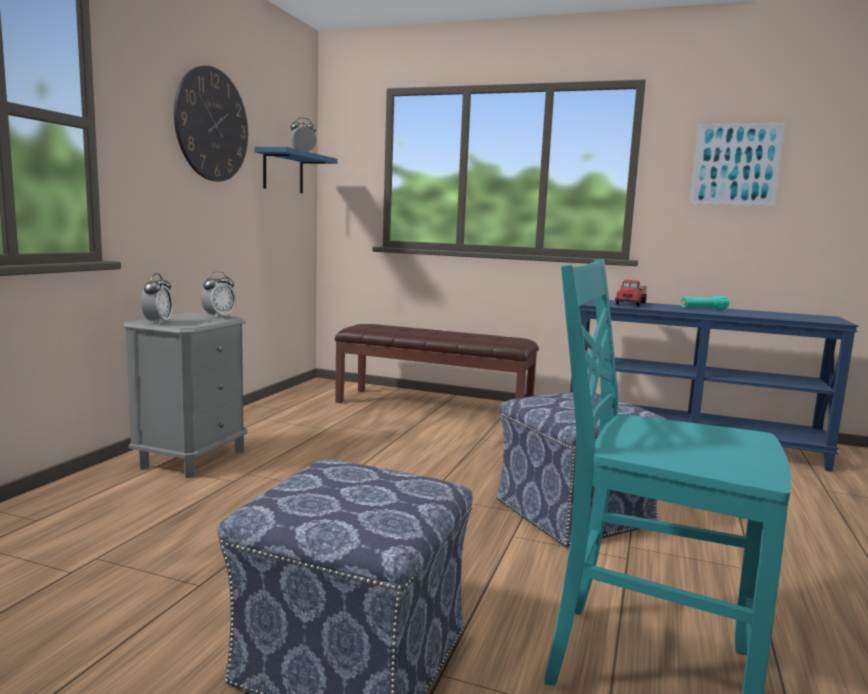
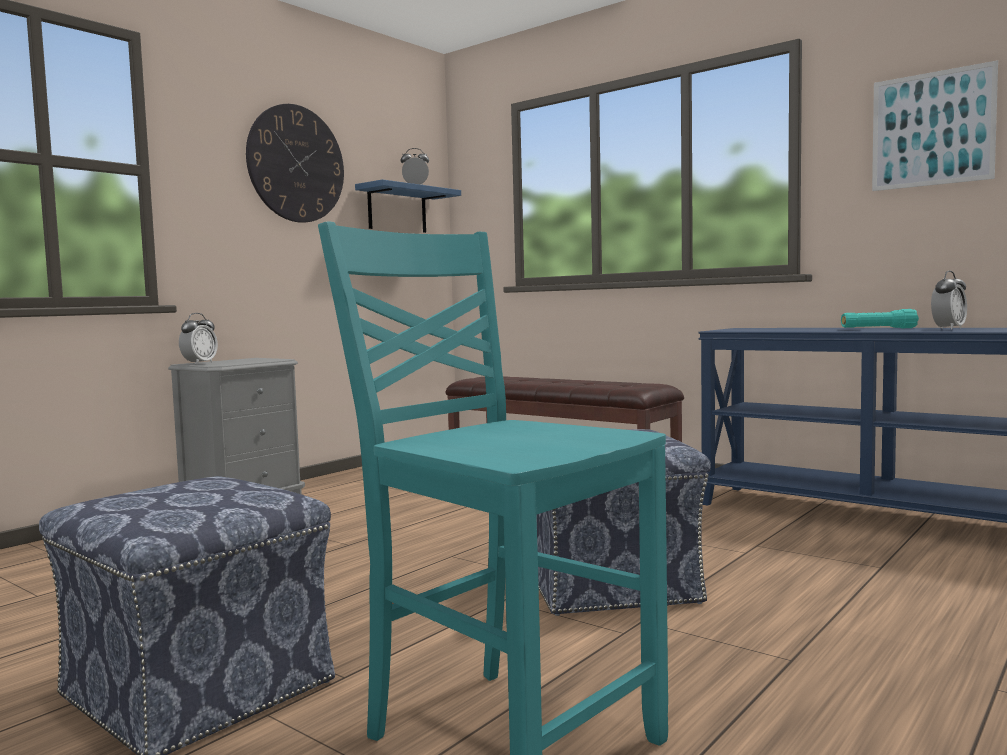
camera: 20 degrees right, 5 degrees down
(219, 316) = (272, 359): alarm clock -> alarm clock (948, 329)
(630, 303) = (783, 328): toy truck -> none

